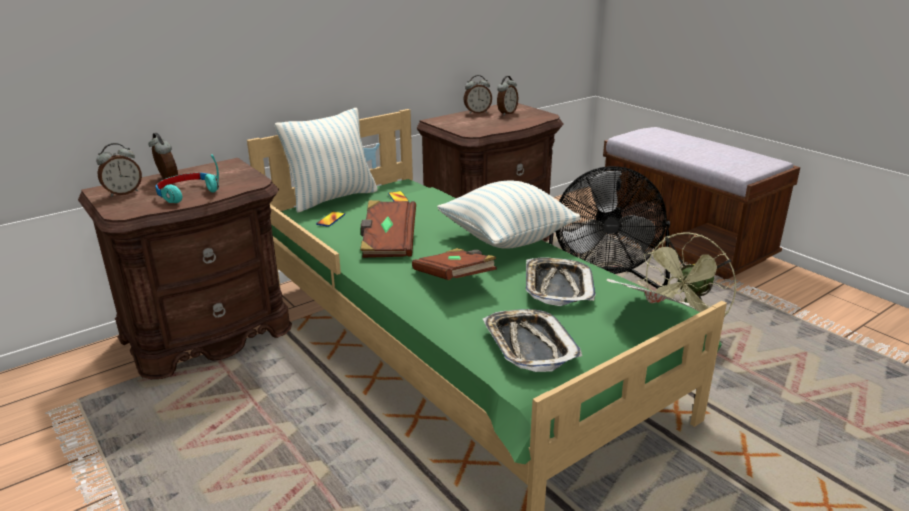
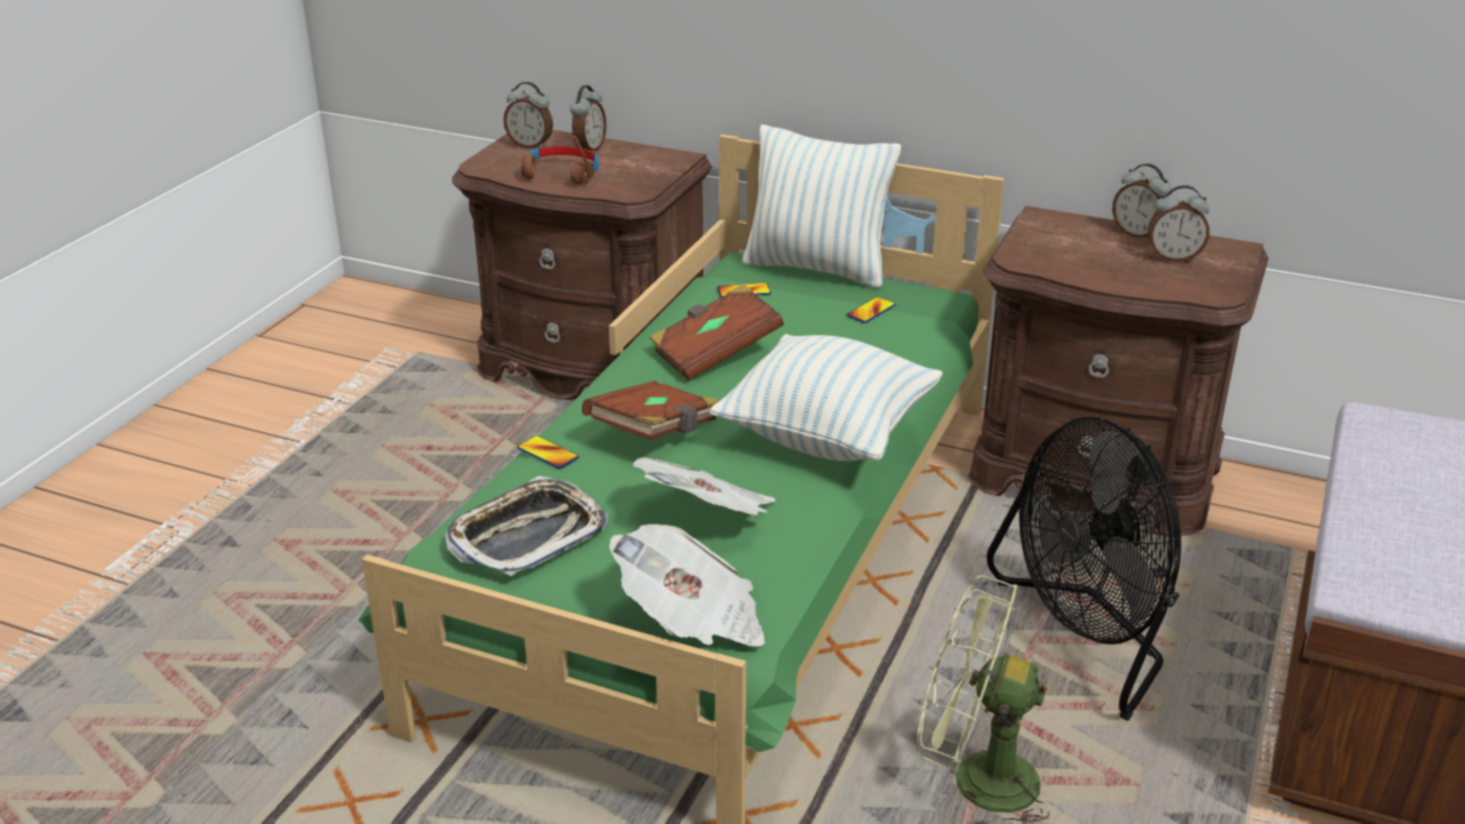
camera: 60 degrees right, 5 degrees up
(187, 194) = (561, 174): turquoise headphones -> brown headphones
(440, 317) = (548, 453): none -> phone
(557, 287) = (709, 518): tray -> newspaper

